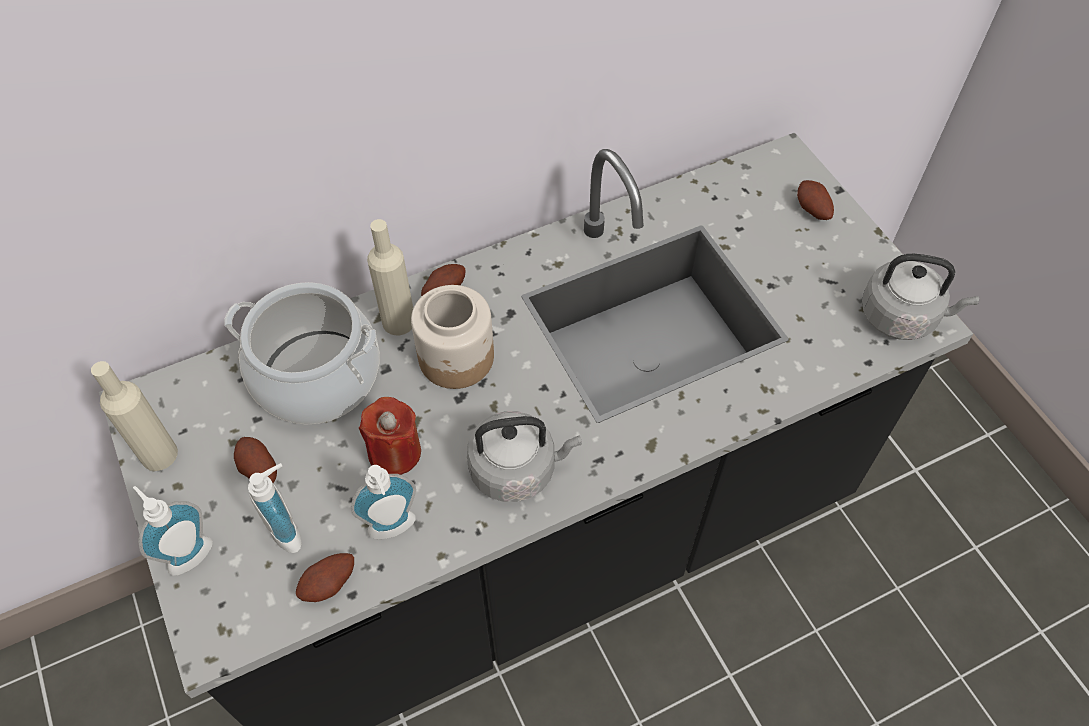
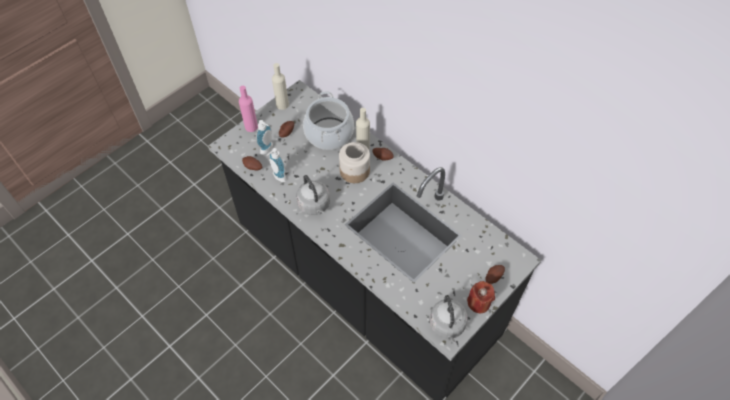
camera: 70 degrees right, 0 degrees up
(187, 552) = (251, 127): soap dispenser -> pink bottle
(395, 452) = (307, 167): red candle -> red candle (479, 303)

